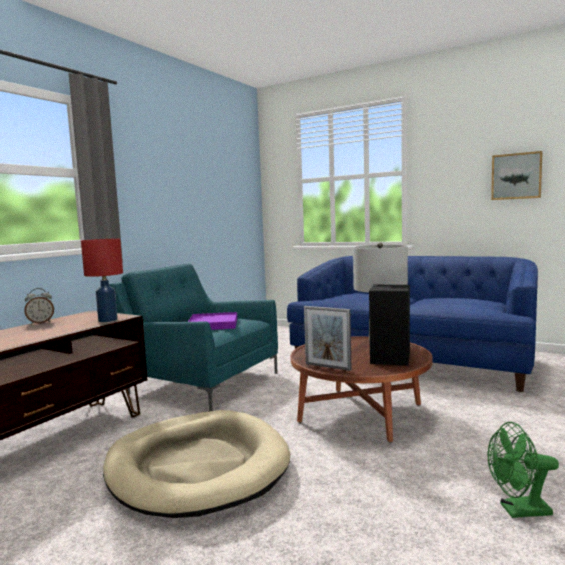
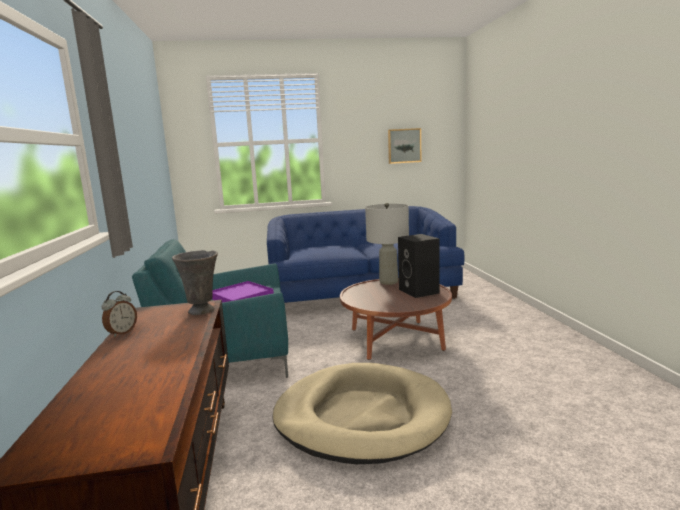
camera: 40 degrees left, 5 degrees up
(108, 320) = (202, 311): red table lamp -> grey vase
(328, 367) = (398, 307): picture frame -> none
(518, 511) = (555, 360): green fan -> none

